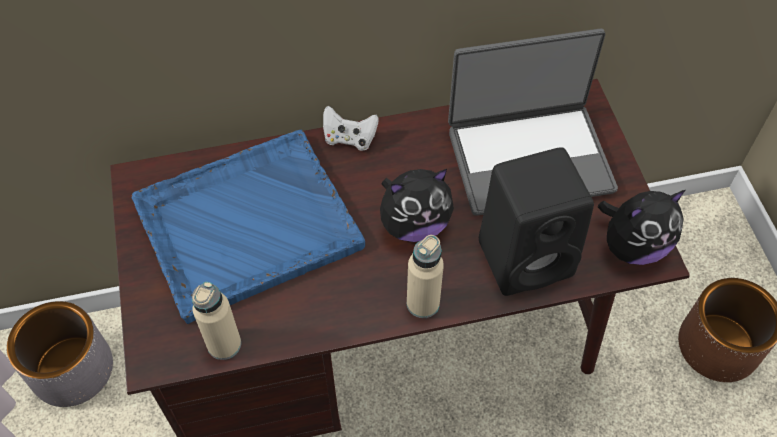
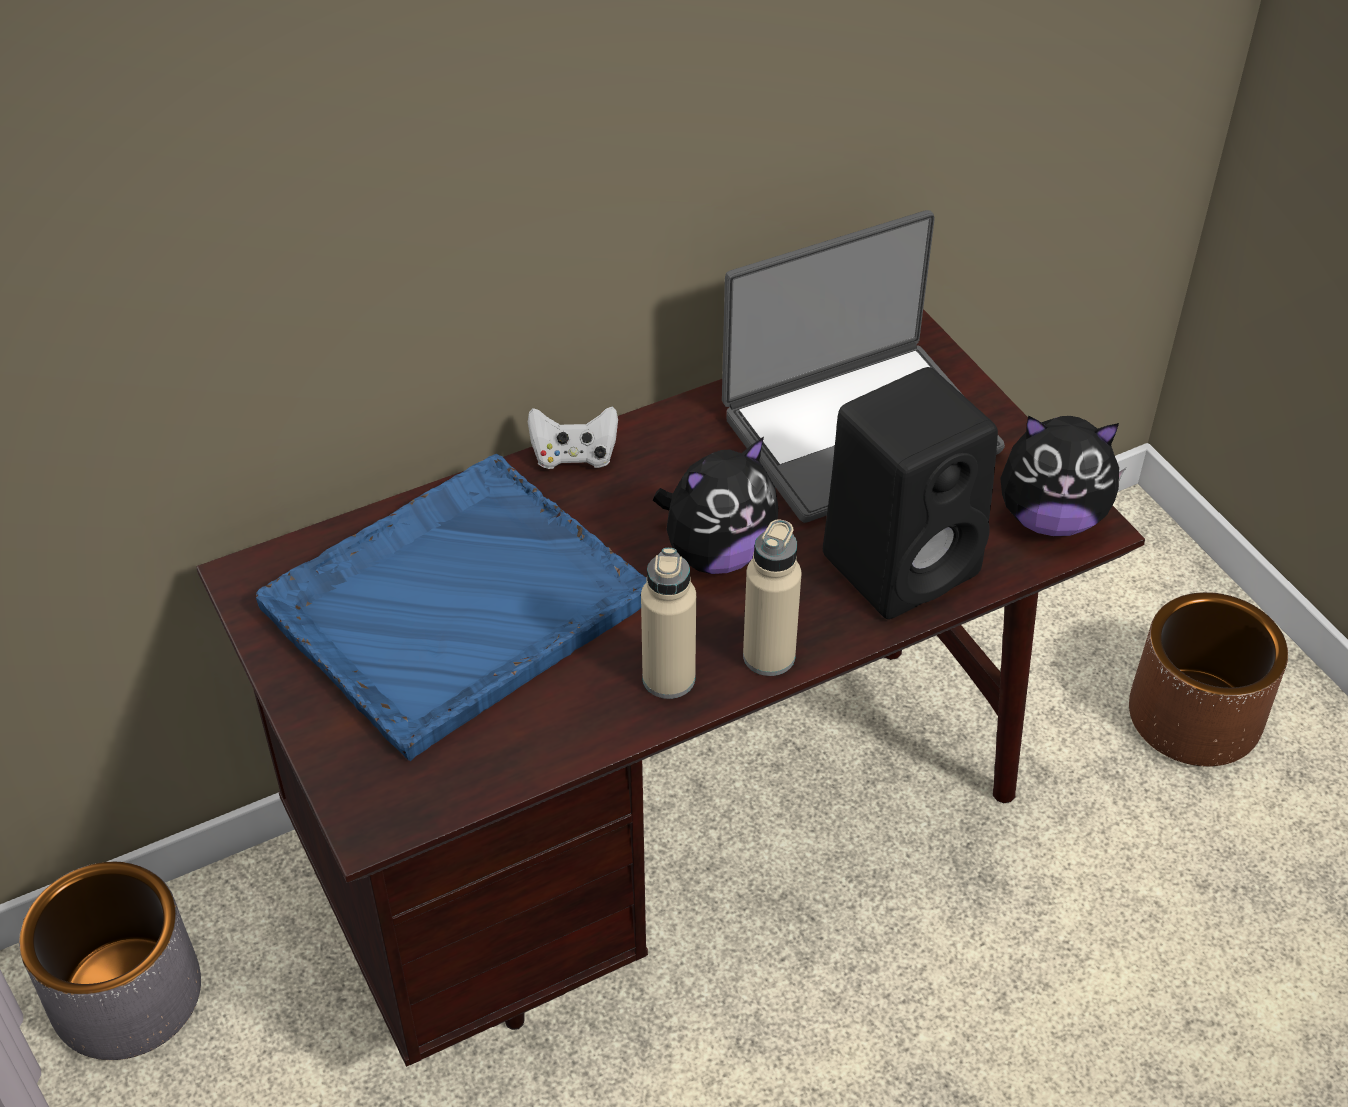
camera: 15 degrees left, 10 degrees down
(224, 344) = (479, 776): beige bottle -> beige bottle (668, 678)
(632, 246) = (1051, 517): plush toy -> plush toy turned 45 degrees clockwise

